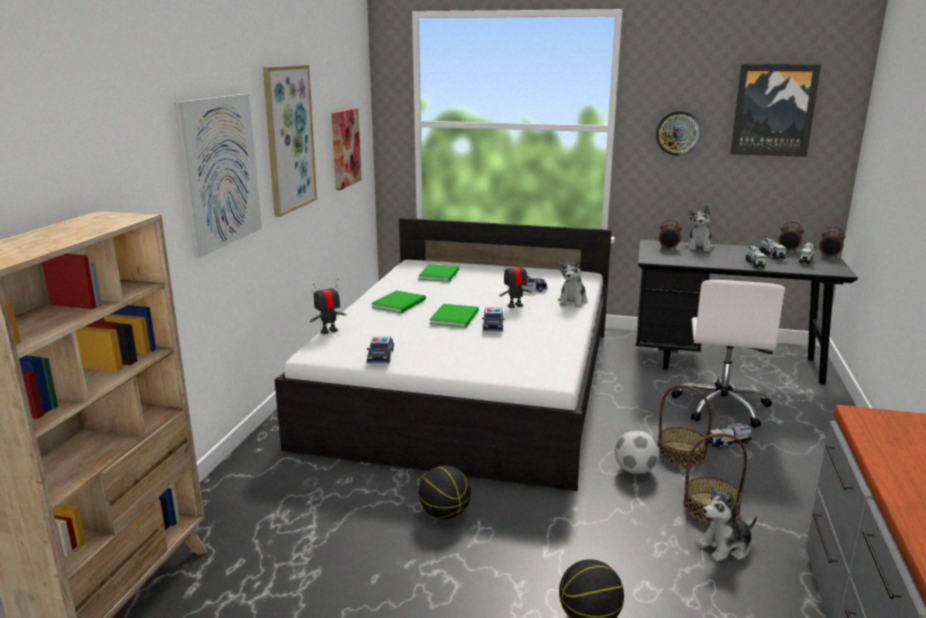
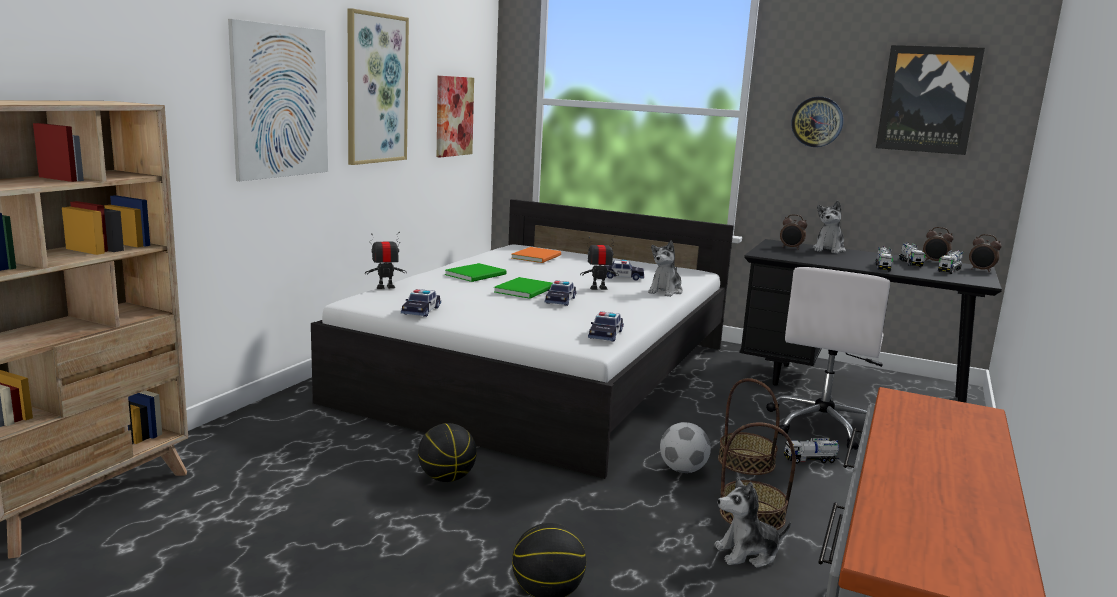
camera: 10 degrees right, 5 degrees down
(440, 274) = (538, 256): green book -> orange book
(556, 362) = (605, 334): none -> toy car

